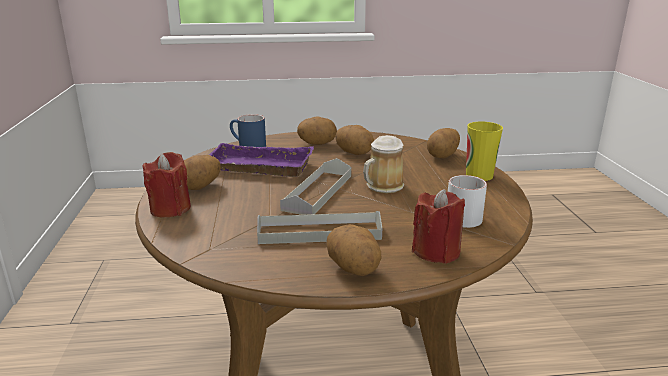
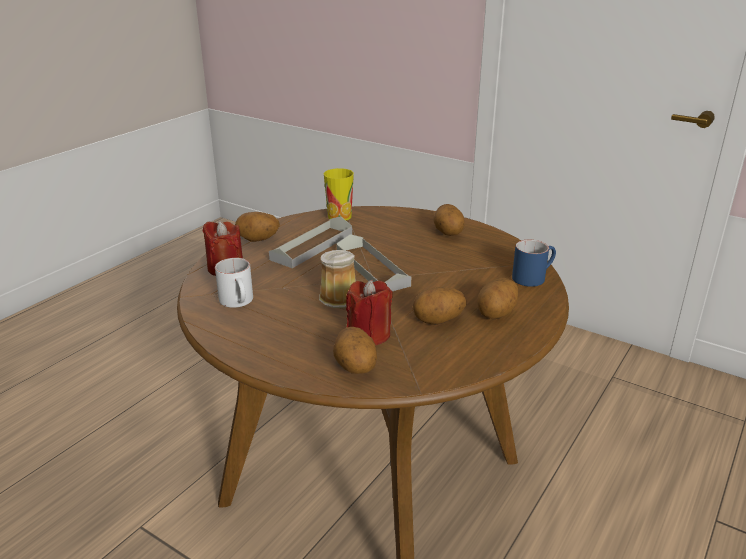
camera: 130 degrees right, 5 degrees up
(170, 209) = (421, 218): red candle -> red candle (369, 334)
(257, 168) = (462, 263): purple tray -> none
(479, 175) = (279, 357): cup -> cup (339, 216)

